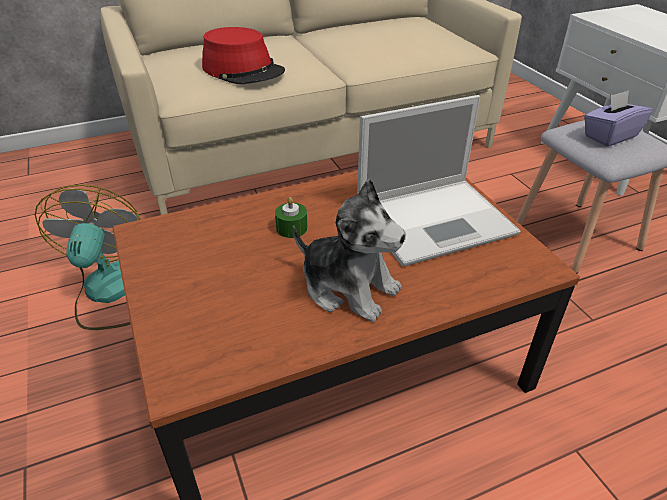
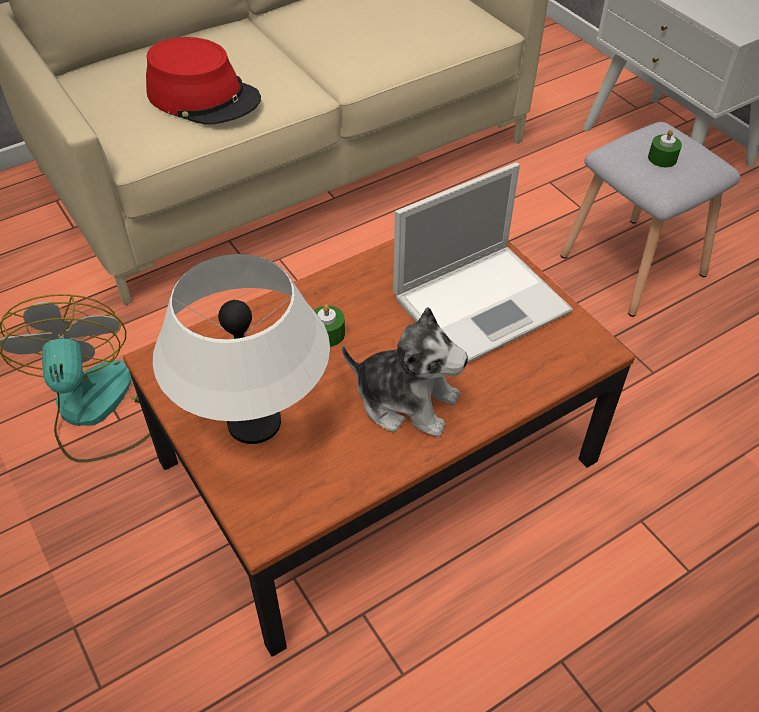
camera: 10 degrees left, 10 degrees up
(202, 289) = (253, 423): none -> white table lamp
(609, 136) = (662, 158): purple tissue box -> green candle

